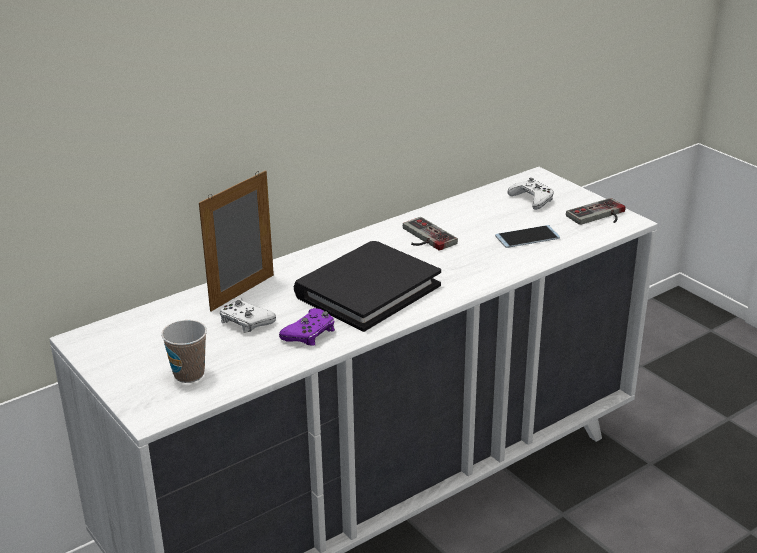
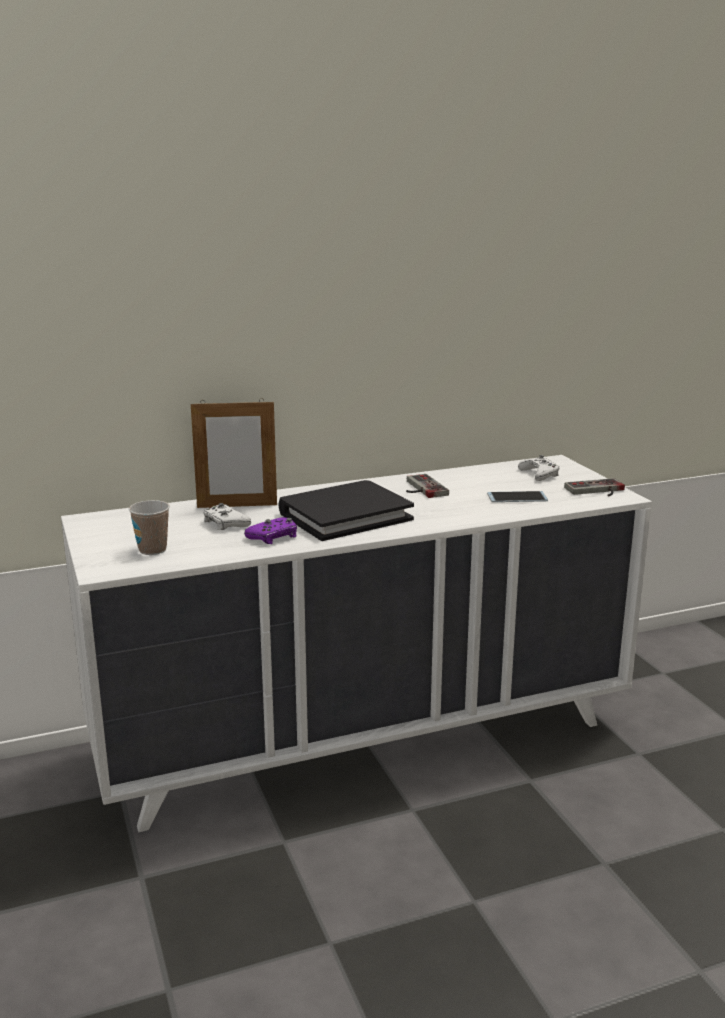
camera: 15 degrees right, 10 degrees down
(242, 292) = (237, 506): picture frame -> picture frame turned 150 degrees counterclockwise

